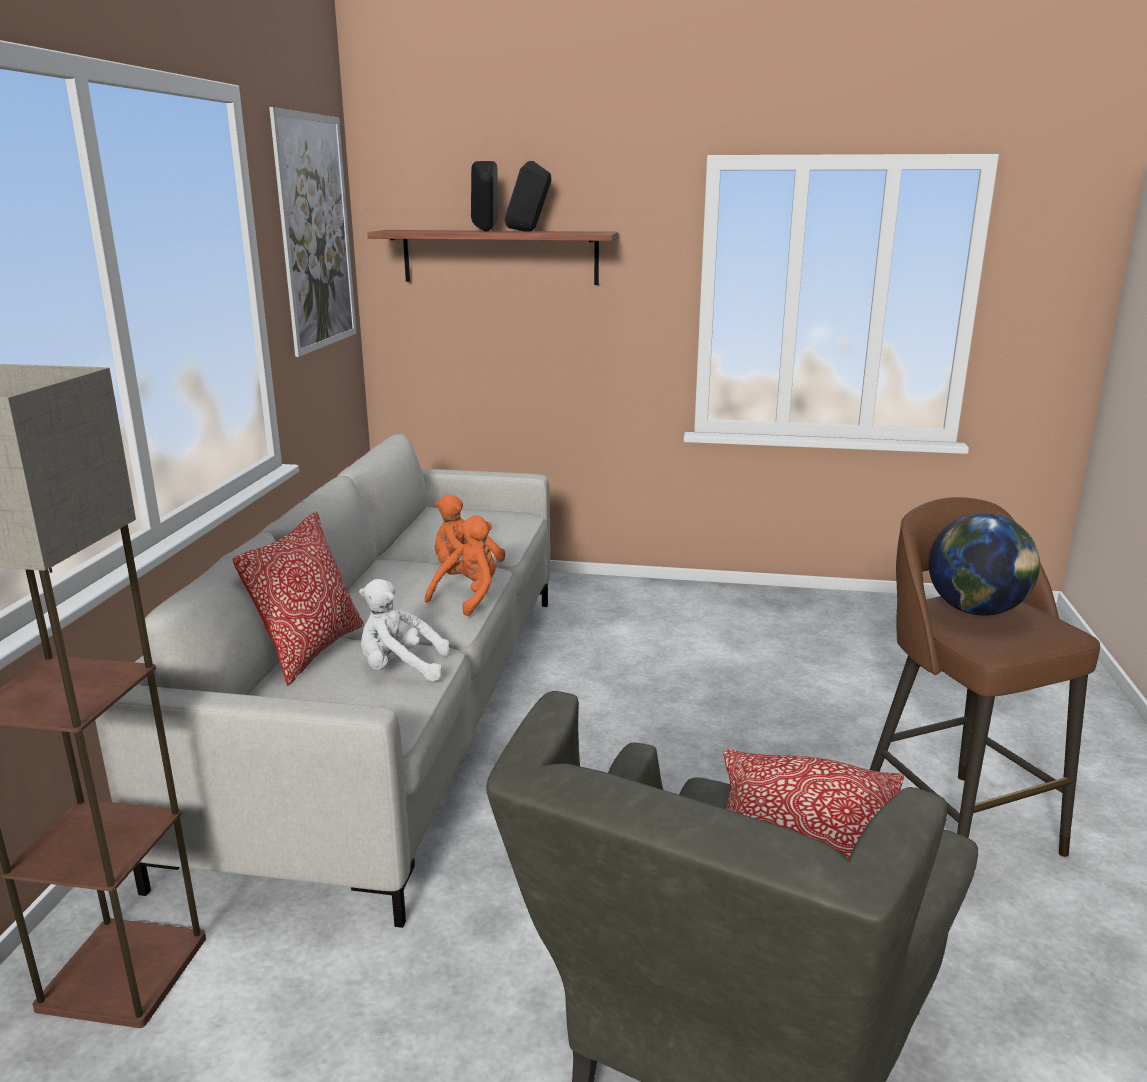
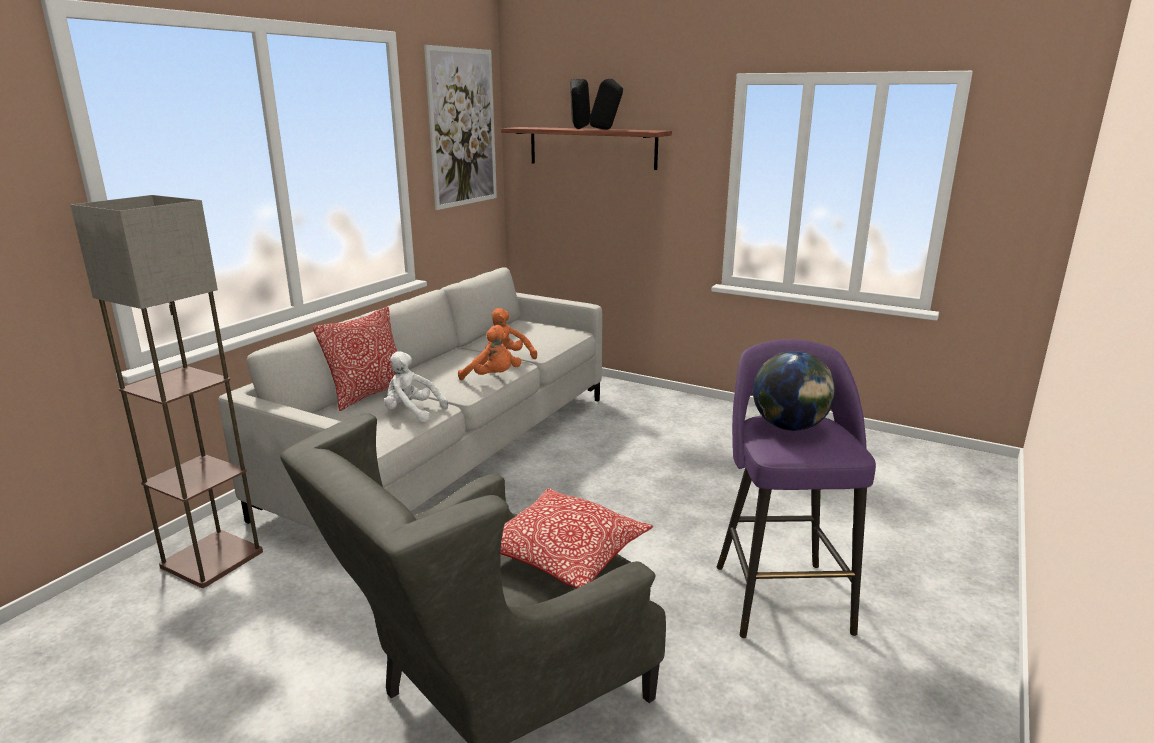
camera: 20 degrees right, 0 degrees up
(468, 597) = (490, 377): orange plush toy -> orange plush toy turned 60 degrees clockwise
(954, 825) = (780, 595): brown stool -> purple stool

